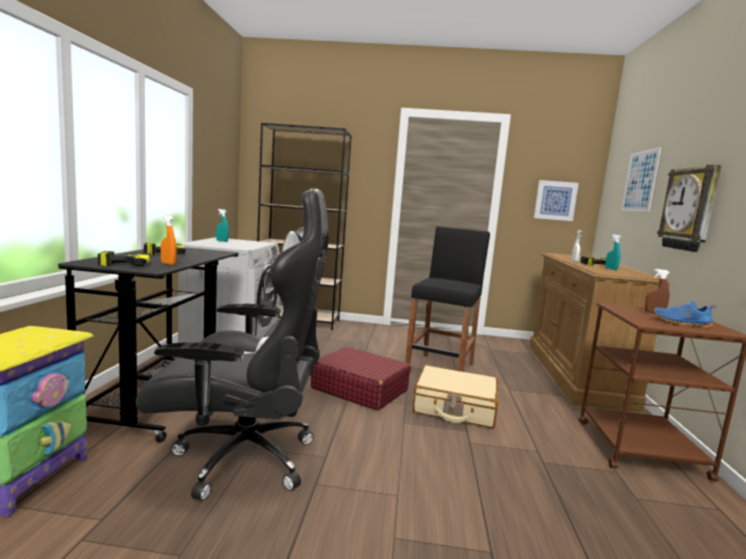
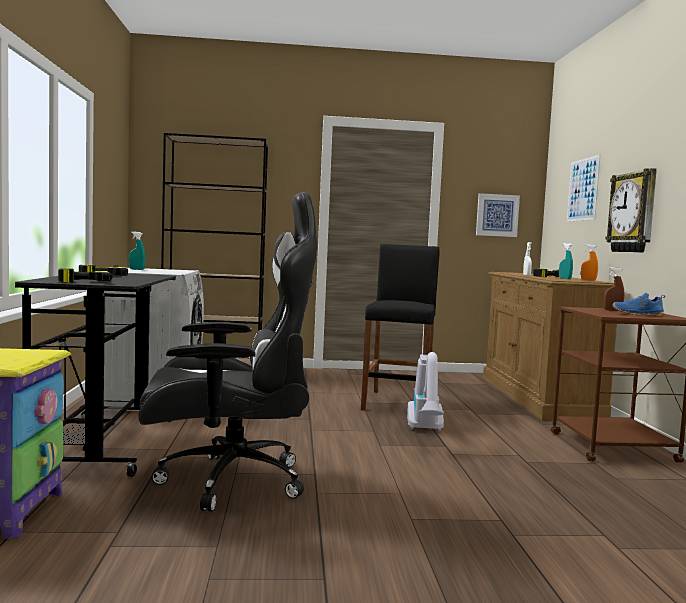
camera: 10 degrees left, 5 degrees down
(168, 263) = (126, 281): orange spray bottle -> orange spray bottle (588, 280)
(359, 389) = (319, 423): red suitcase -> none
(454, 408) = (426, 430): beige suitcase -> vacuum cleaner

